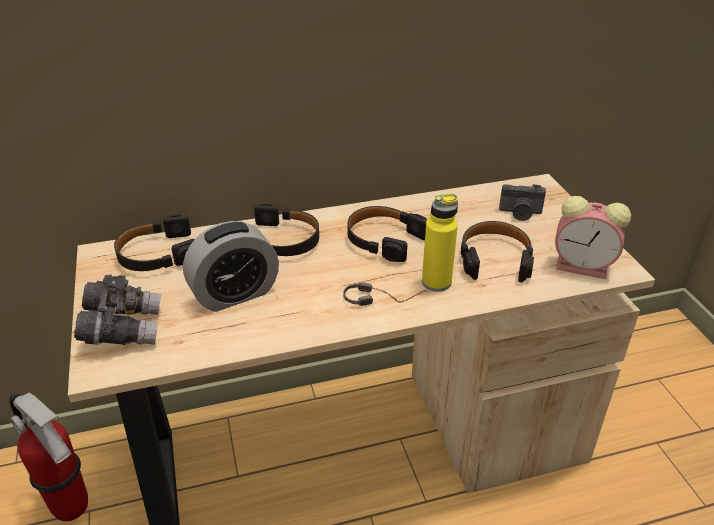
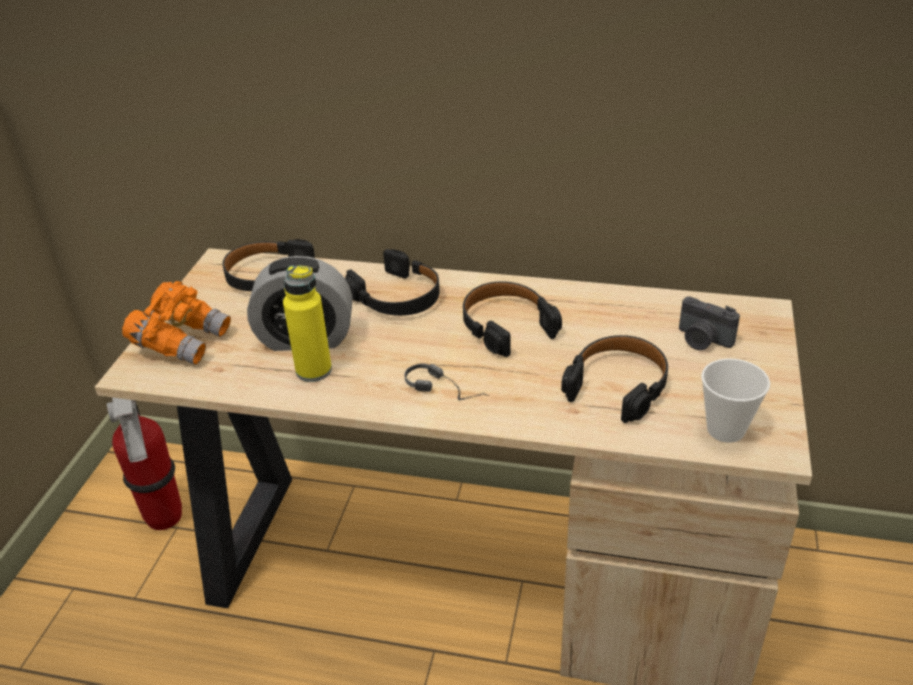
camera: 30 degrees right, 0 degrees up
(123, 329) = (182, 341): grey binoculars -> orange binoculars
(436, 282) = (523, 391): yellow bottle -> yellow bottle (313, 370)
(584, 267) = (725, 430): alarm clock -> cup

